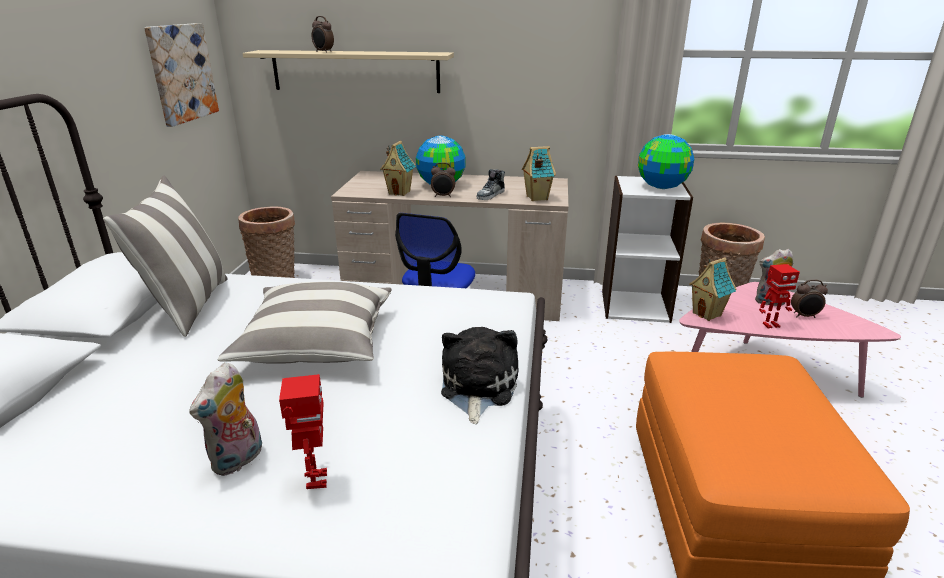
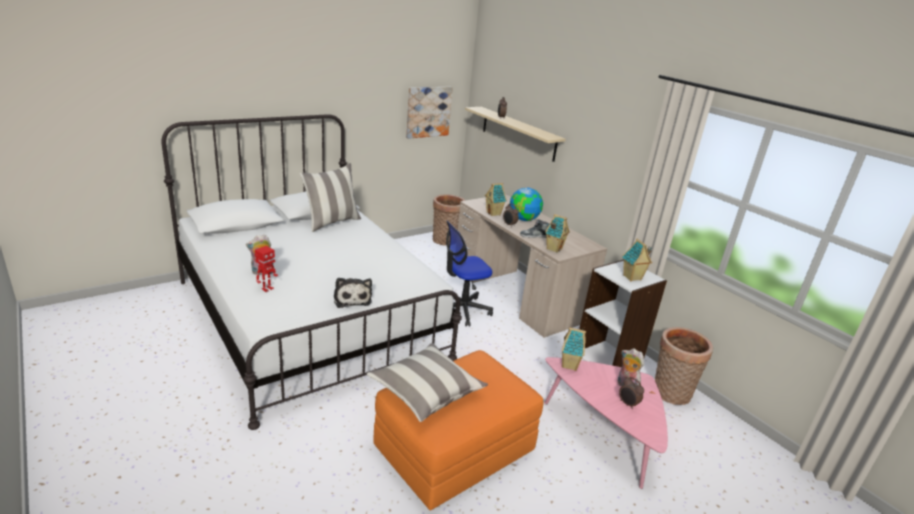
camera: 45 degrees right, 0 degrees up
(316, 343) = (340, 256): pillow -> pillow (426, 392)
(477, 388) = (352, 299): plush toy -> plush toy turned 105 degrees clockwise
(662, 187) = (632, 278): globe -> toy house
(770, 325) = (593, 392): toy robot -> none

